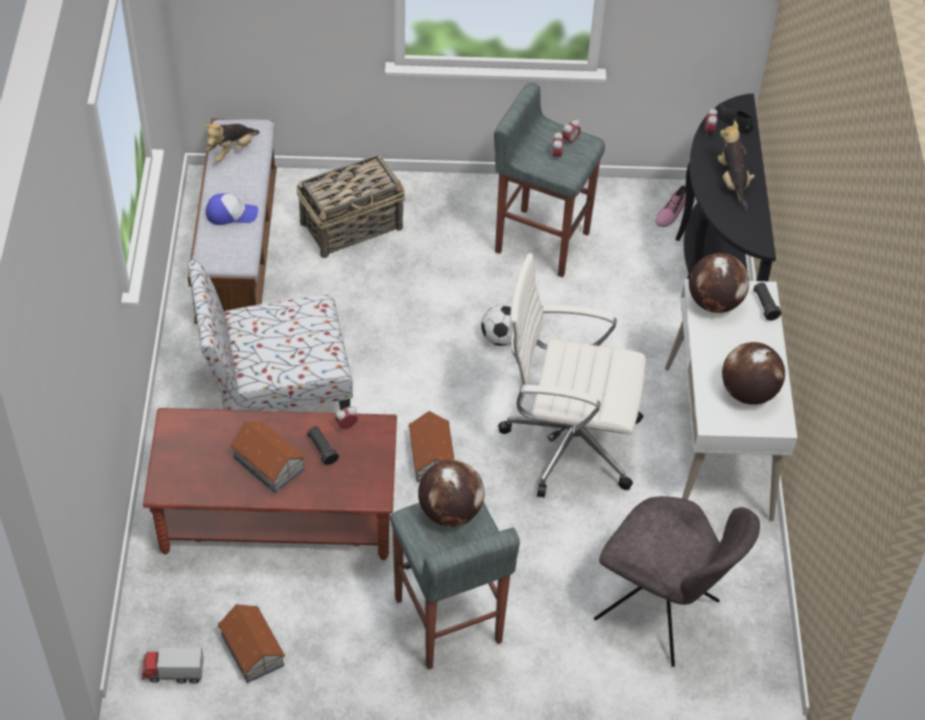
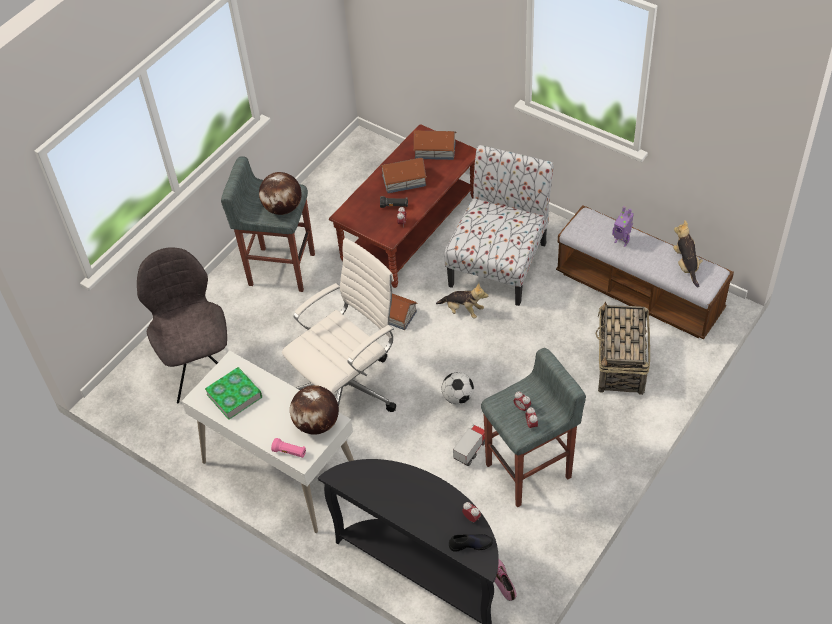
camera: 130 degrees right, 0 degrees up
(173, 673) = (349, 152): toy truck -> toy truck (471, 449)
(231, 214) = (621, 241): cap -> toy robot
(252, 650) = (335, 185): toy house -> toy house (434, 150)
(661, 613) = (199, 367): grey chair -> grey chair turned 90 degrees clockwise
(733, 181) = (408, 499): plush toy -> plush toy (463, 310)
(748, 392) = (234, 396): globe -> book
(765, 305) = (290, 452): black flashlight -> pink flashlight

